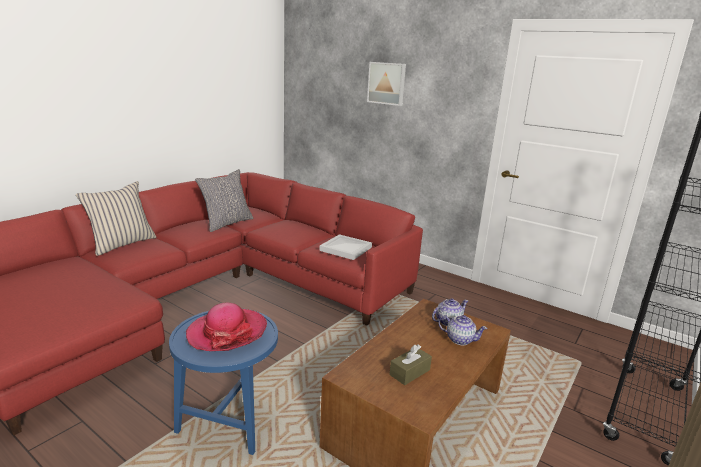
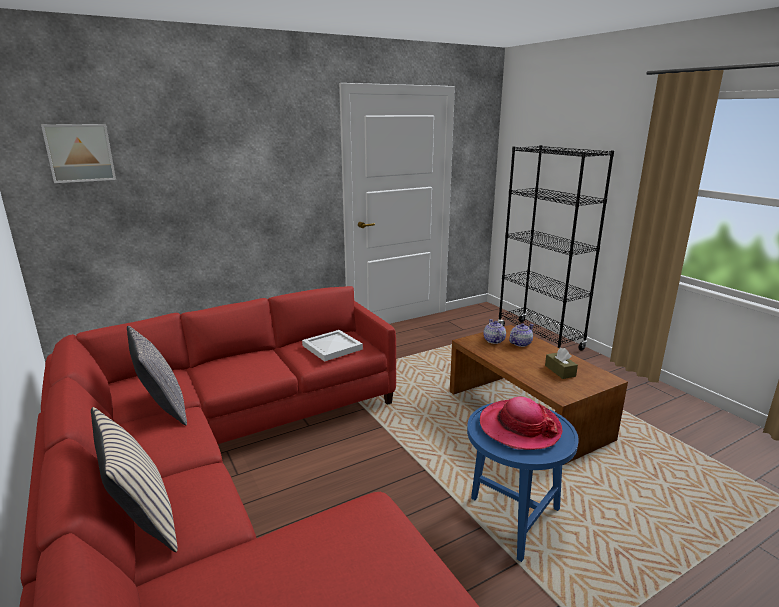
camera: 65 degrees left, 0 degrees up
(387, 83) = (211, 158): picture -> picture (80, 153)

